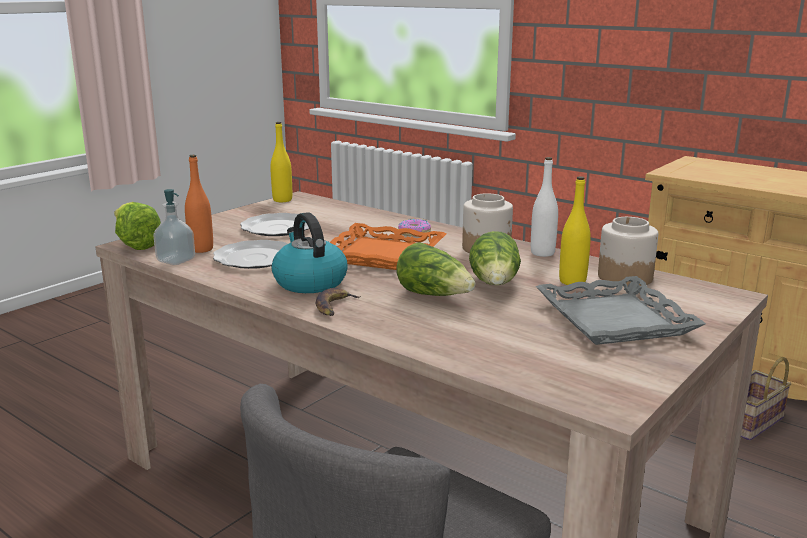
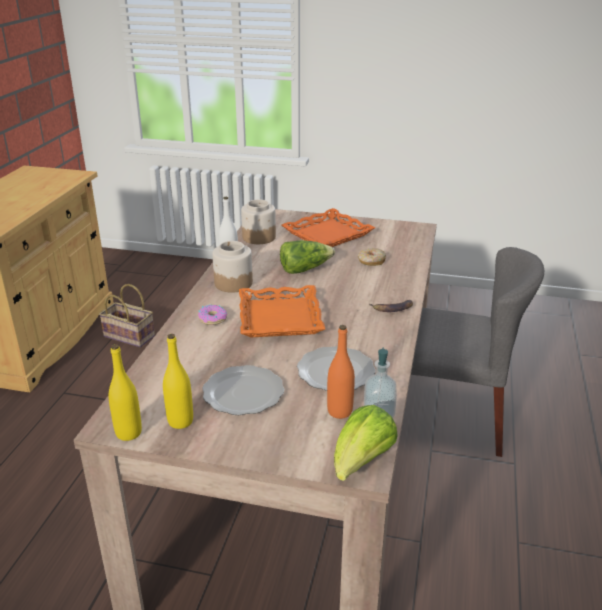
camera: 115 degrees left, 10 degrees up
(309, 282) = (362, 330): kettle -> none
(435, 295) = (341, 282): lettuce -> none
(485, 327) = (371, 261): none -> donut
(572, 281) = (279, 249): yellow bottle -> yellow bottle (180, 421)
(615, 319) = (327, 234): grey tray -> orange tray

